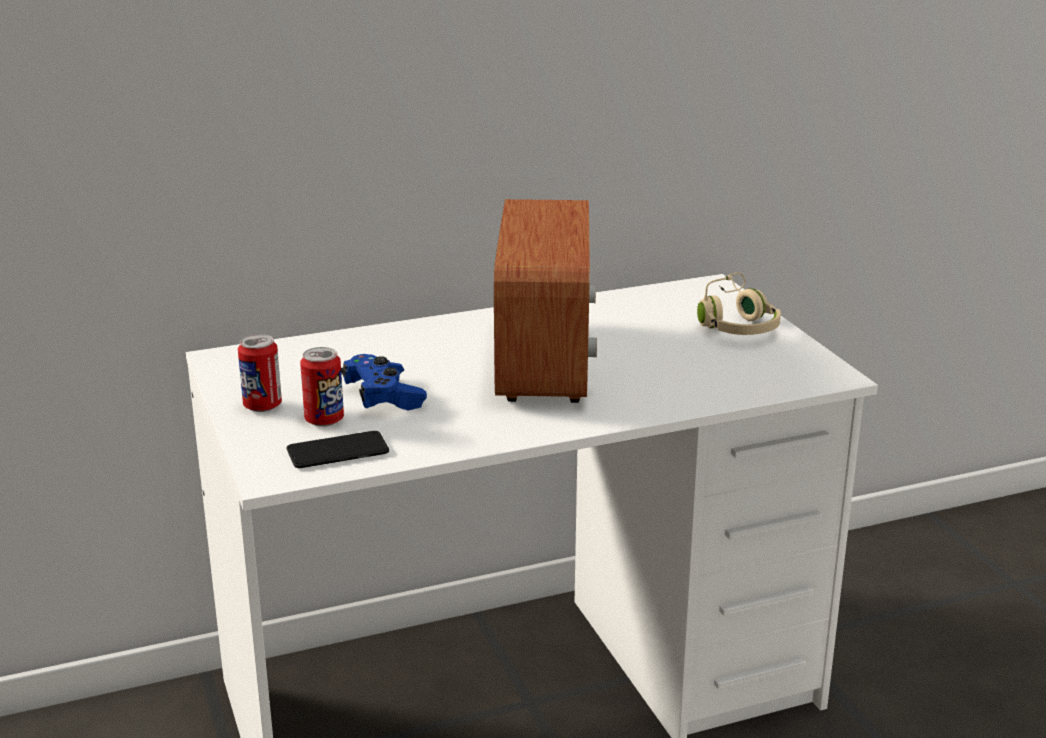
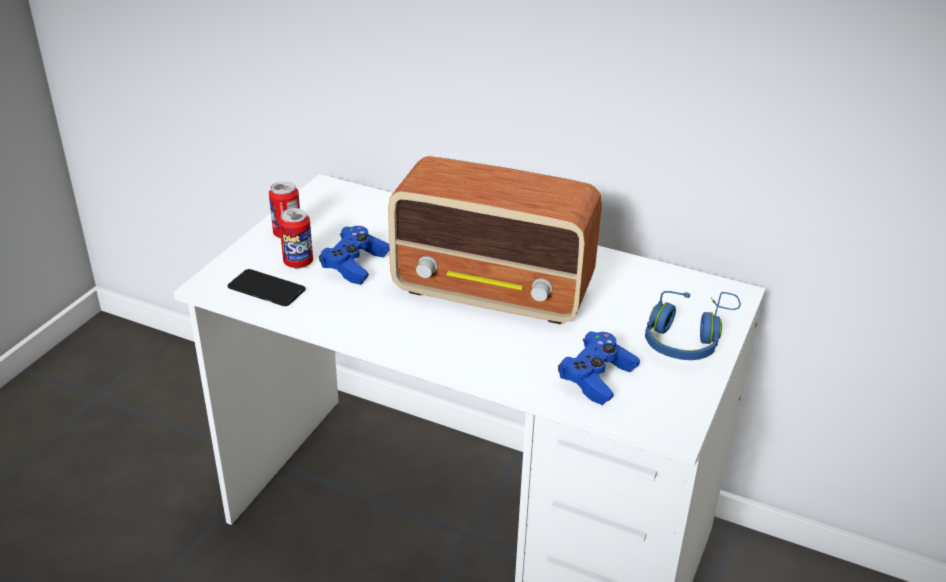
camera: 45 degrees right, 10 degrees up
(544, 360) = (494, 292): radio -> radio turned 60 degrees clockwise
(729, 374) = (597, 378): none -> blue game controller
(736, 323) = (688, 337): beige headphones -> blue headphones

